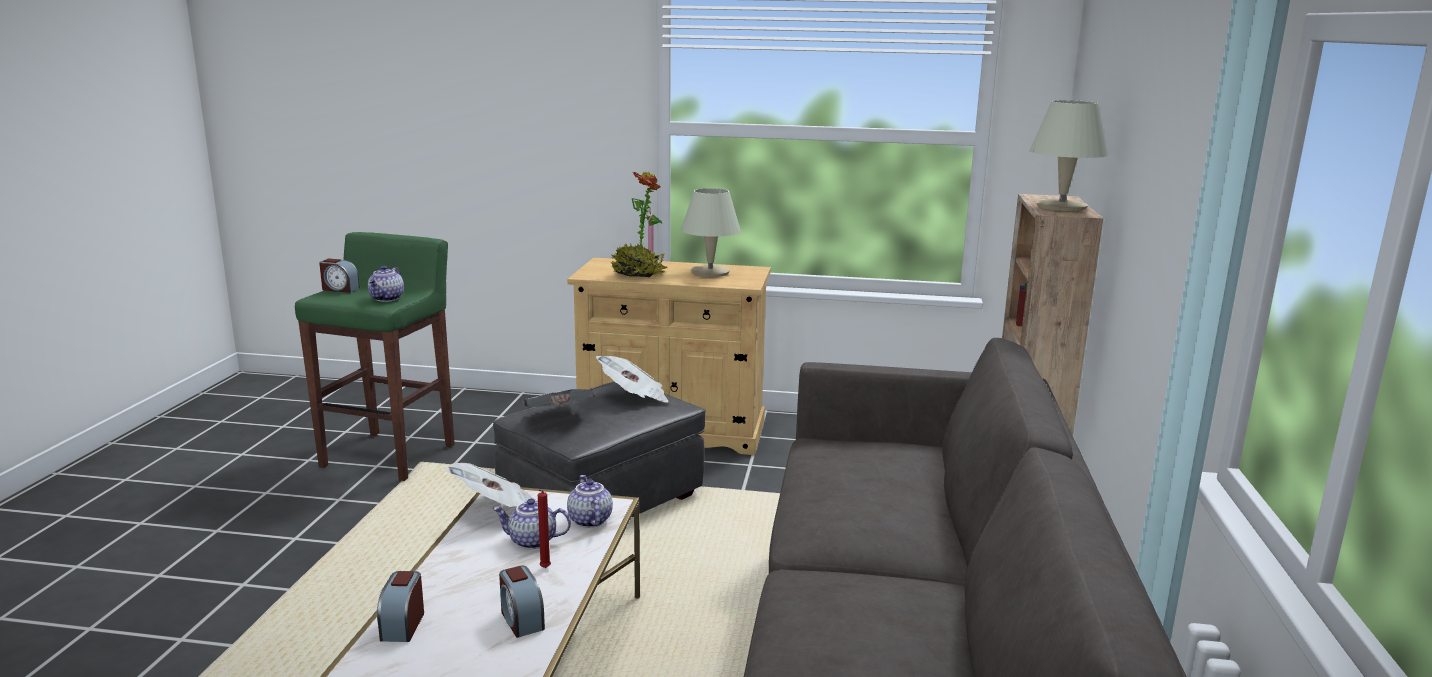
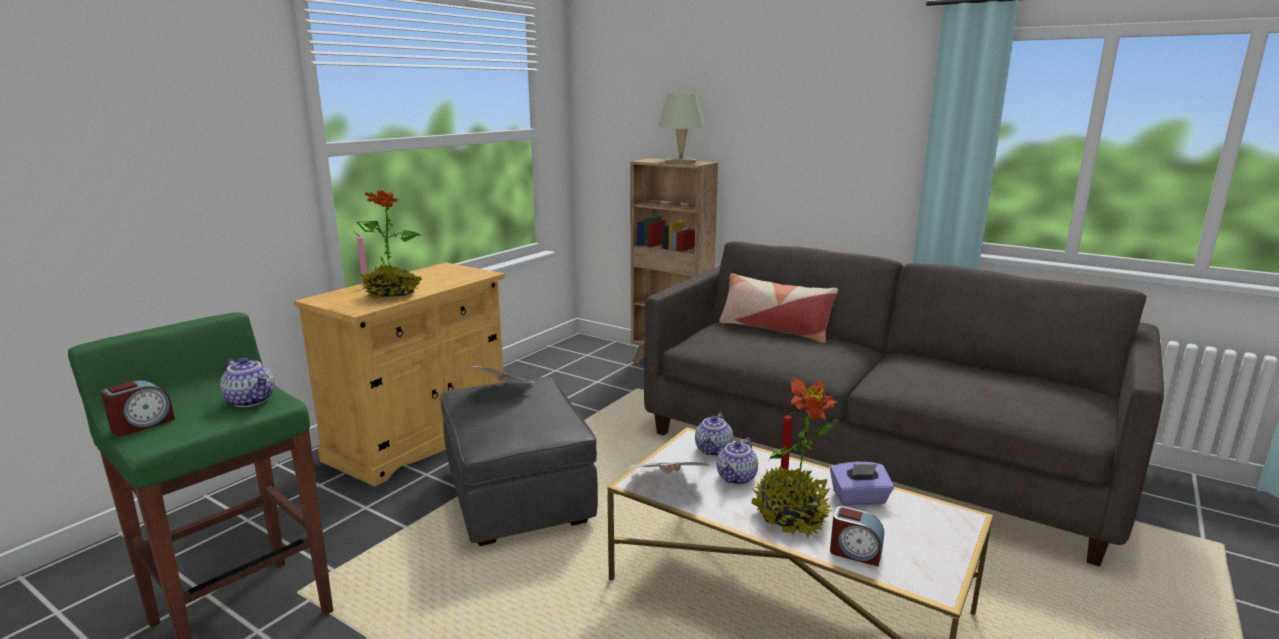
camera: 65 degrees left, 0 degrees up
(463, 581) = (790, 516): none -> potted plant
(521, 620) = (859, 499): alarm clock -> purple tissue box
(558, 418) = (515, 427): newspaper -> none
(588, 520) = (714, 450): teapot -> teapot turned 75 degrees counterclockwise
(710, 272) = (429, 277): beige table lamp -> none
(929, 478) = (774, 329): none -> pillow

